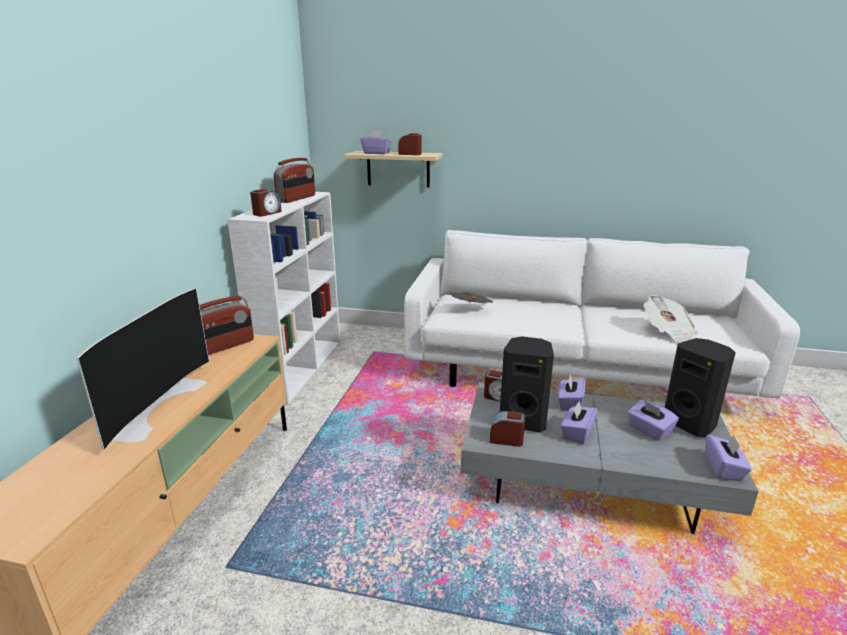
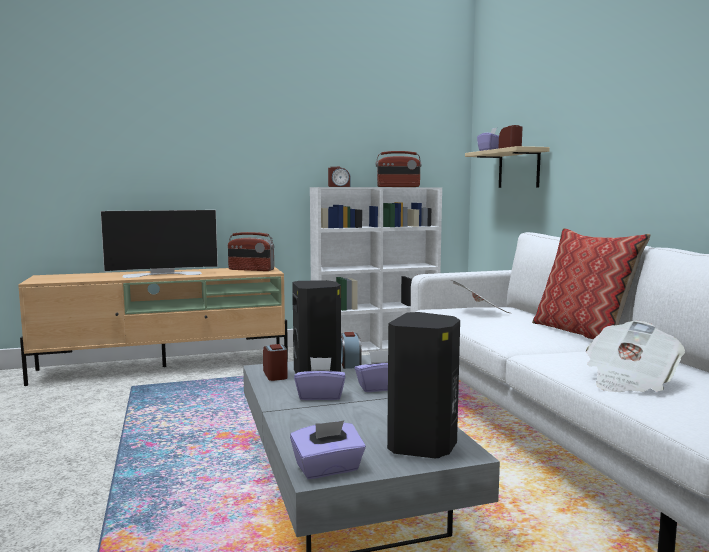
camera: 60 degrees right, 15 degrees down
(550, 303) = (583, 333): none -> pillow
(649, 430) = (372, 425): purple tissue box -> none

